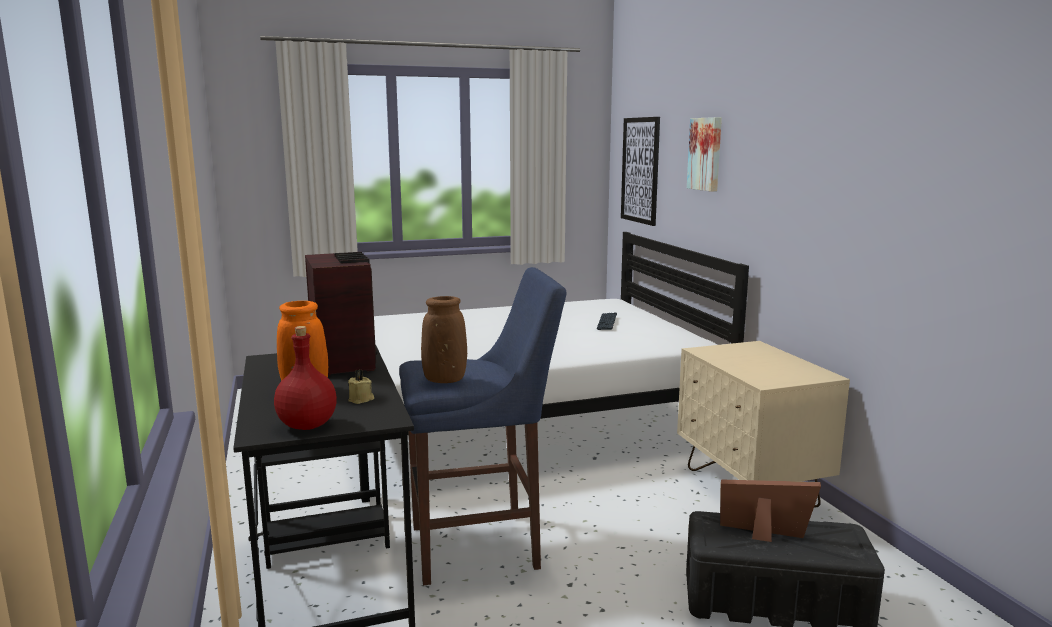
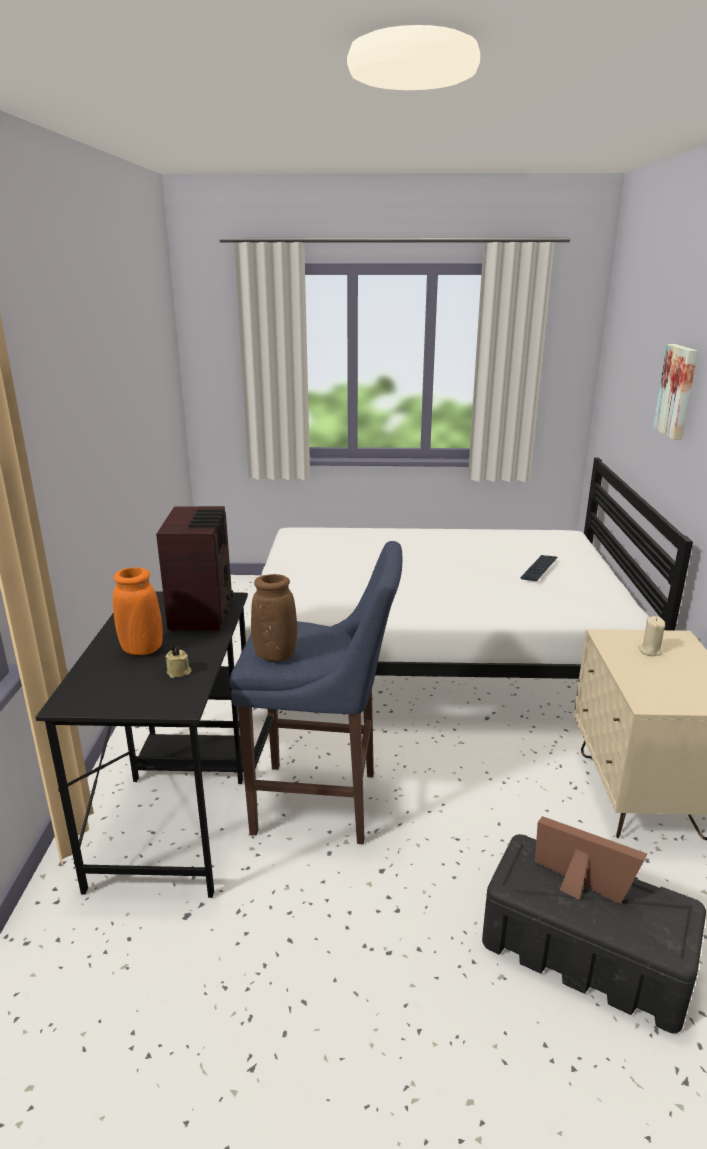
camera: 20 degrees right, 10 degrees up
(308, 425) = (111, 700): red bottle -> none
(640, 170) = (620, 390): picture -> none
(740, 354) = (649, 651): none -> beige candle

